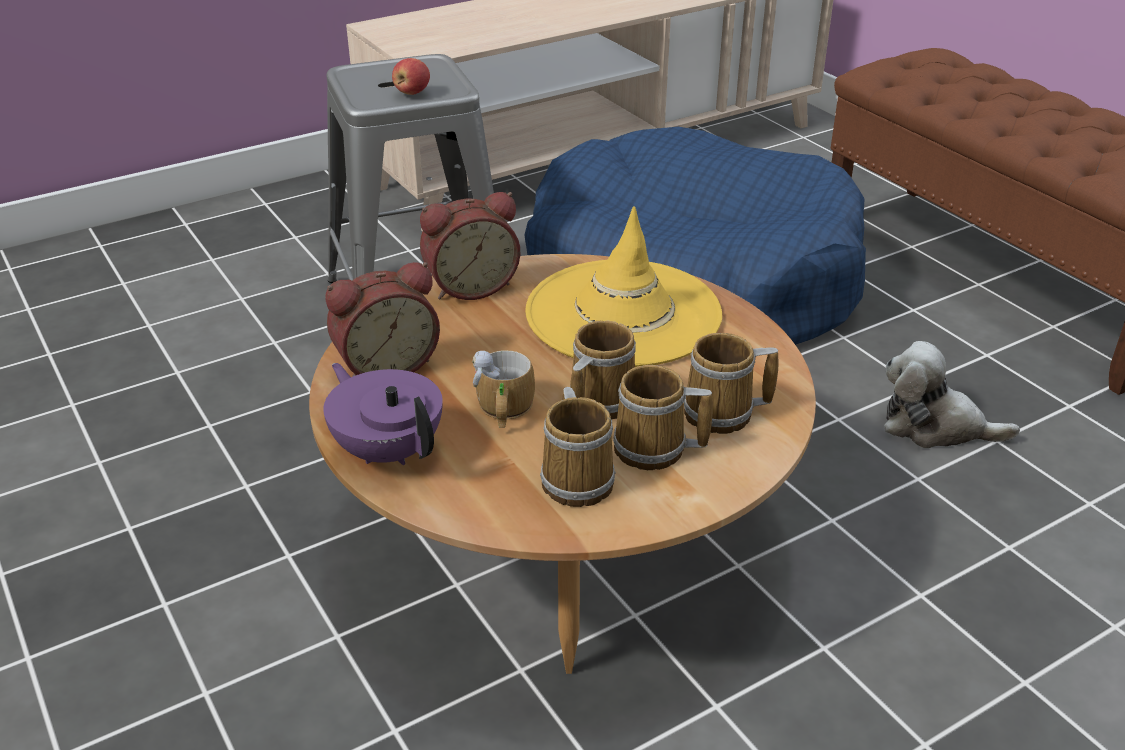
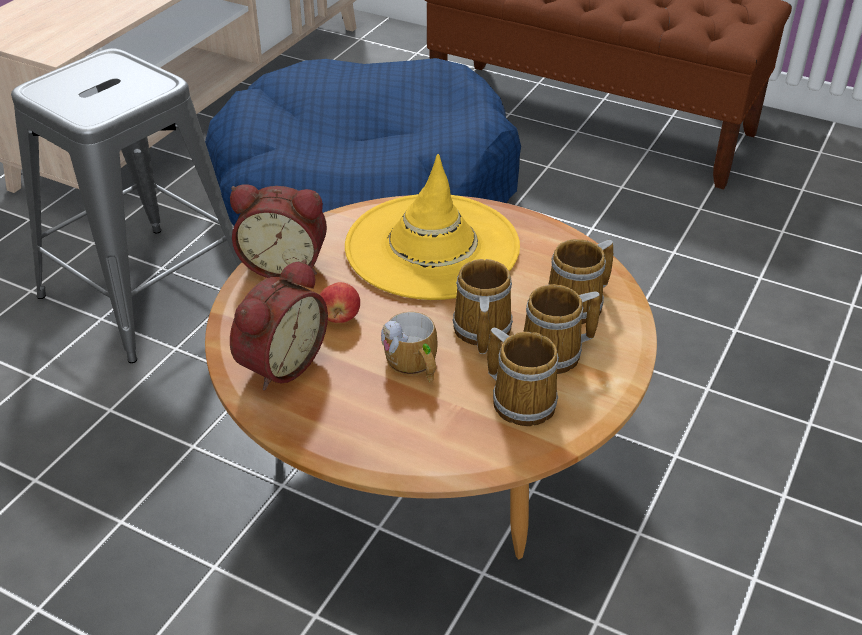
camera: 30 degrees left, 5 degrees up
(388, 450) = (352, 437): purple teapot -> none
(412, 92) = (124, 96): apple -> apple (340, 317)
(470, 286) = (285, 264): alarm clock -> alarm clock turned 60 degrees clockwise
(935, 427) = (627, 256): plush toy -> none

